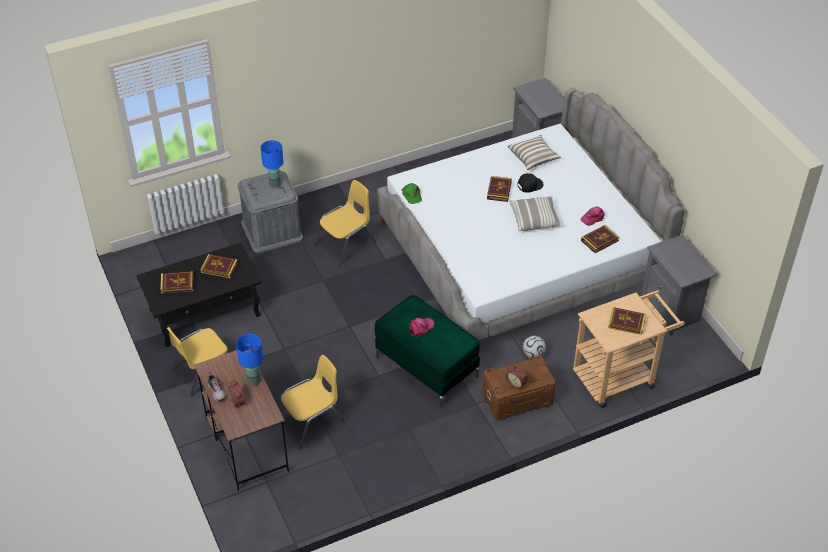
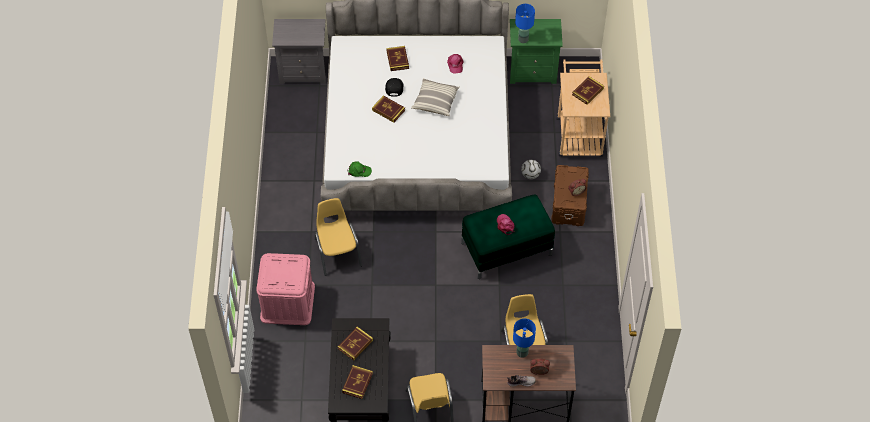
camera: 65 degrees left, 10 degrees up
(272, 230) = (287, 302): grey storage box -> pink storage box
(274, 184) = (281, 265): blue table lamp -> blue table lamp (523, 39)
(533, 158) = (364, 71): pillow -> none
(599, 240) = (482, 72): book -> book (397, 59)
(672, 311) = (533, 71): grey nightstand -> green nightstand

